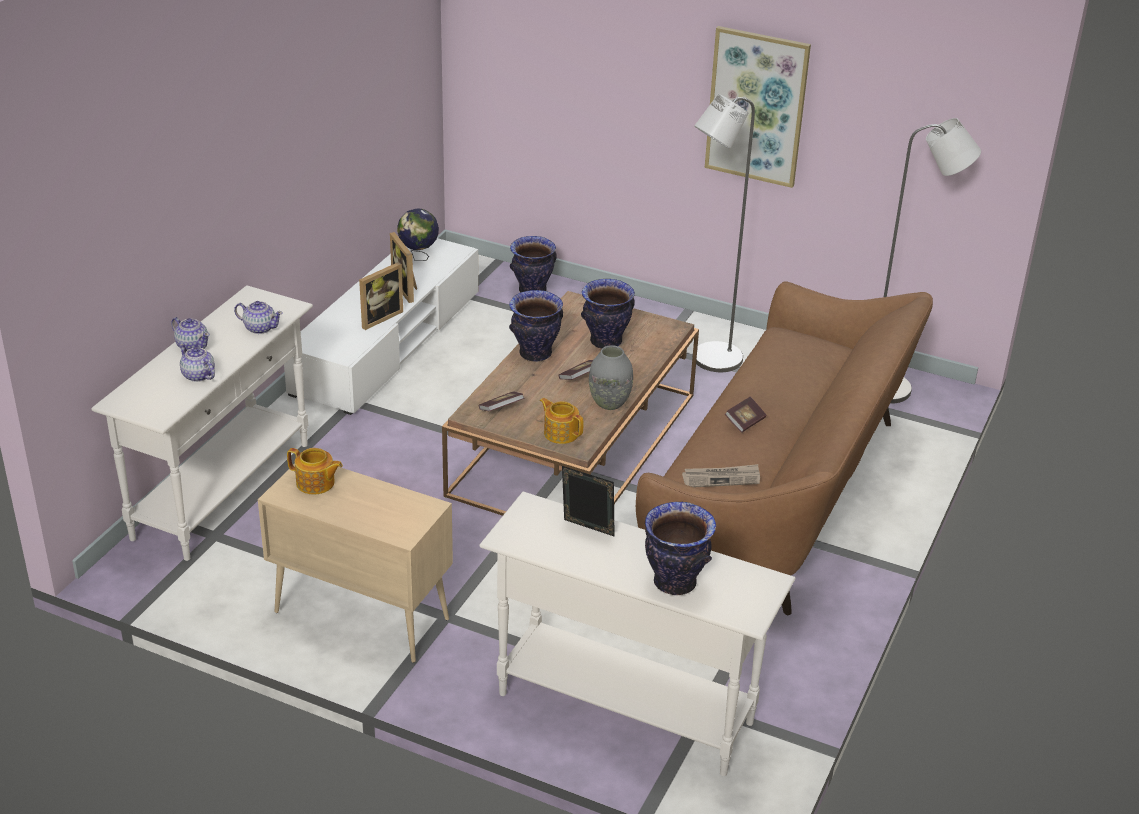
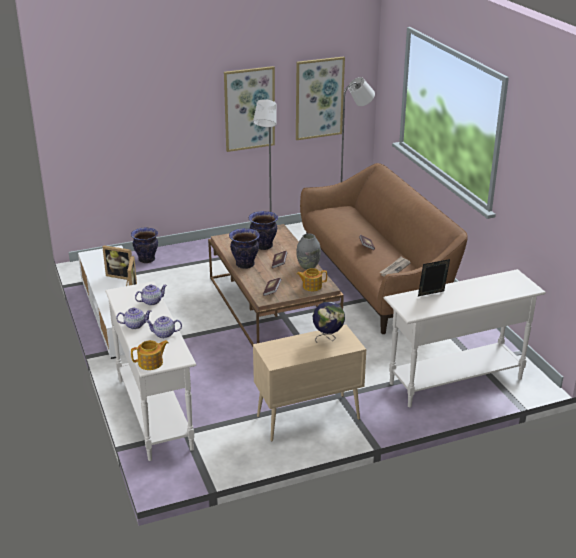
camera: 45 degrees left, 5 degrees down
(316, 483) = (281, 350): teapot -> teapot (151, 363)
(418, 257) = (100, 261): globe -> globe (328, 338)
(674, 583) = (491, 293): vase -> none
(894, 132) = (319, 98): none -> picture

